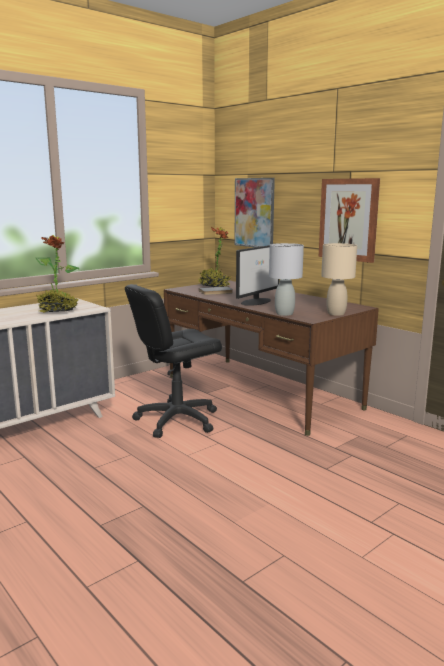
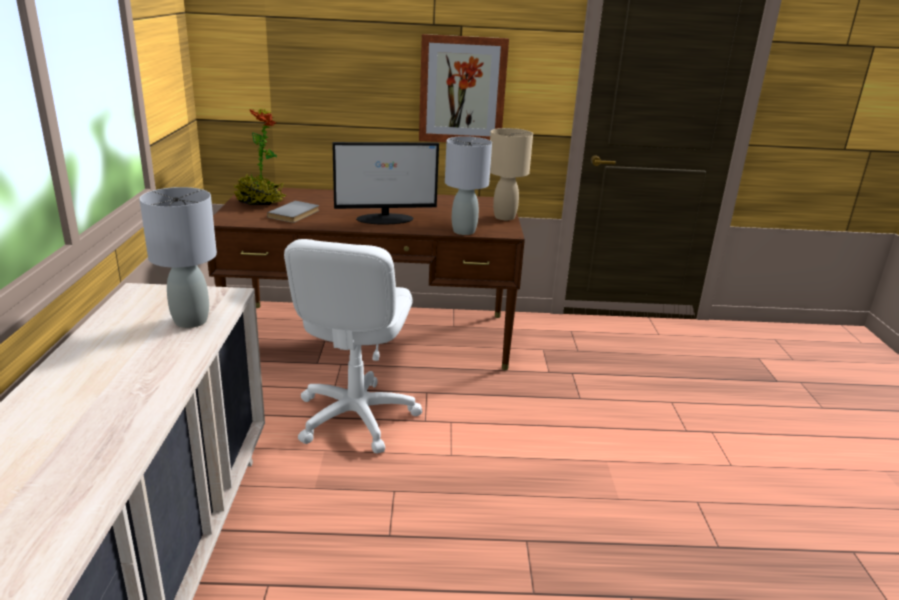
camera: 50 degrees left, 10 degrees up
(58, 311) = (191, 321): potted plant -> grey table lamp
(177, 420) = (355, 417): black office chair -> white office chair
(254, 213) = (288, 79): picture -> none
(256, 301) = (386, 219): monitor -> monitor turned 90 degrees clockwise

